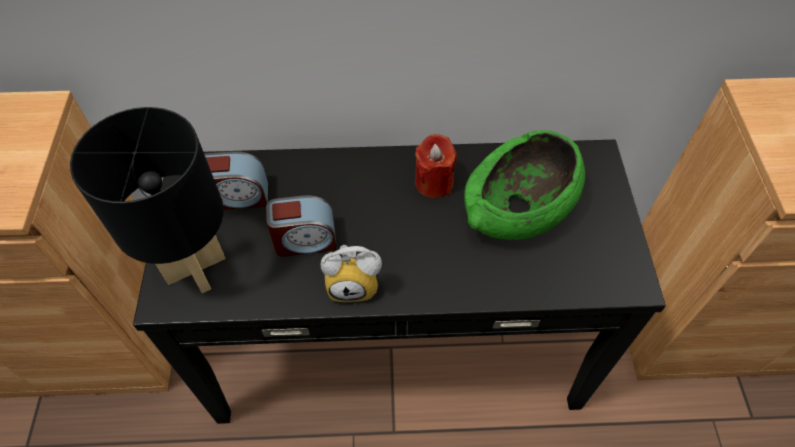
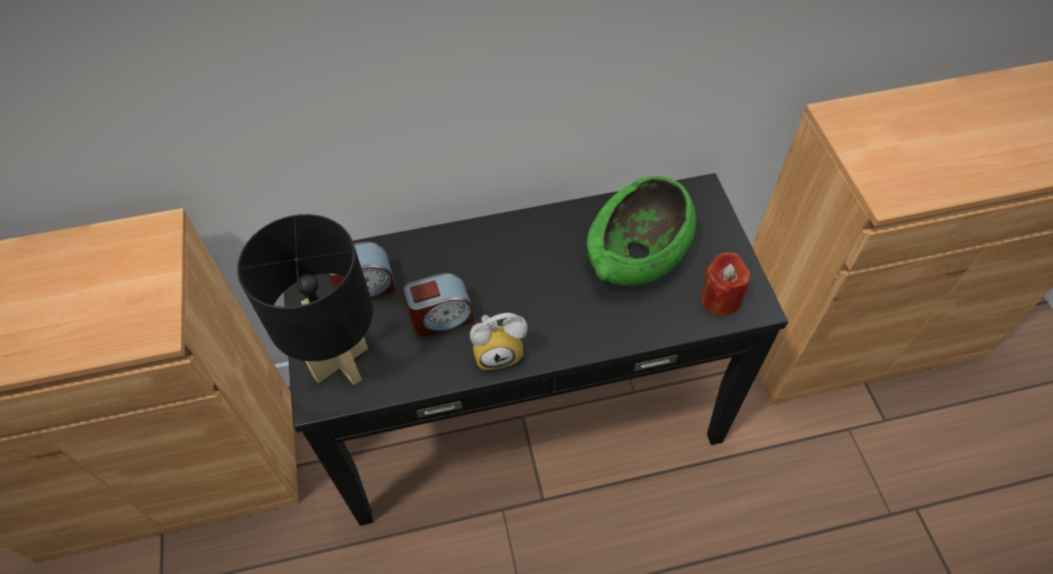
camera: 10 degrees left, 0 degrees up
(434, 182) = (552, 242): red candle -> red candle (719, 298)

